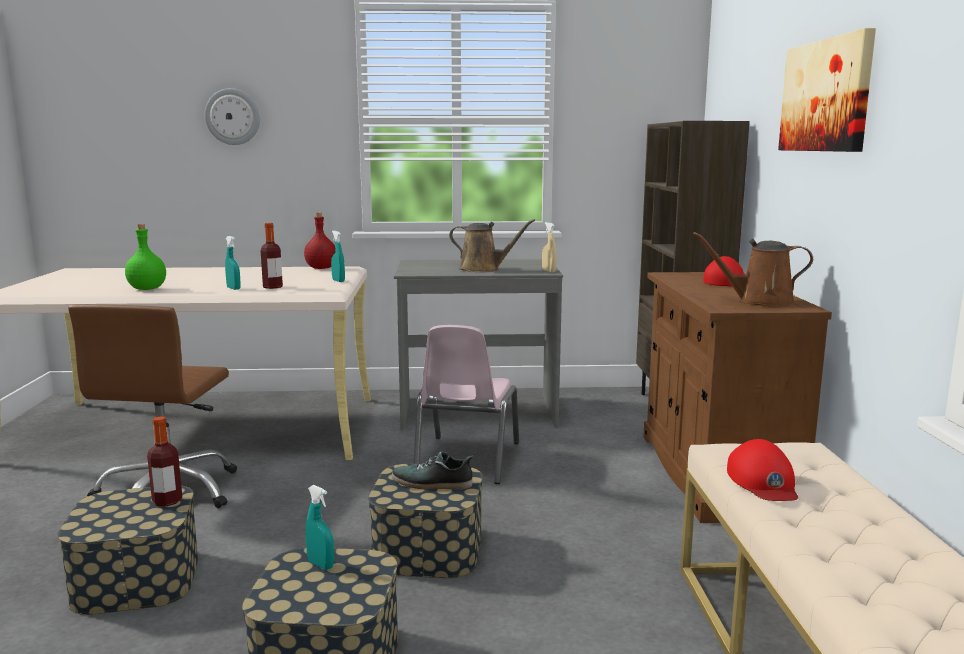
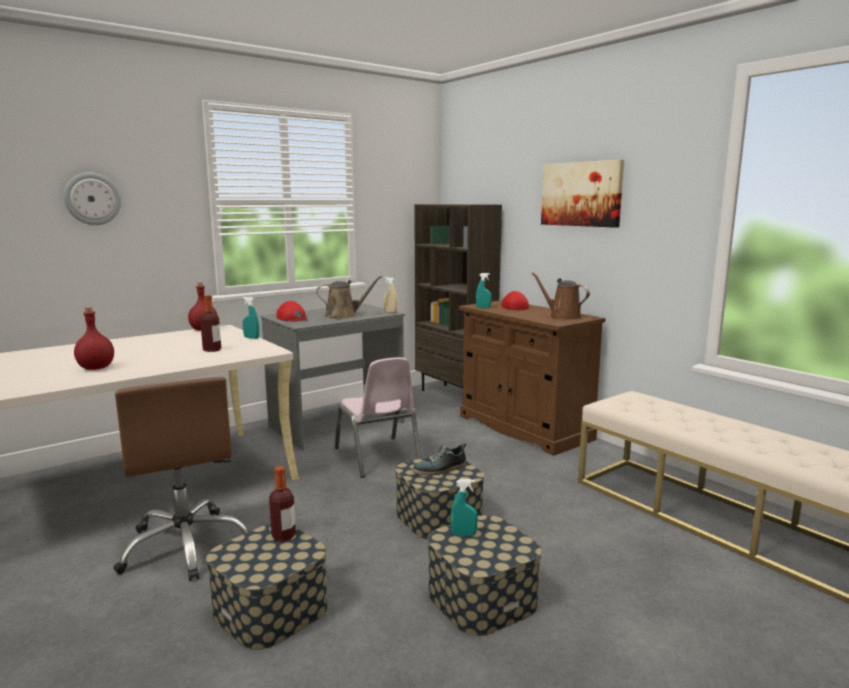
camera: 35 degrees left, 0 degrees up
(148, 289) = (96, 368): green bottle -> red bottle
(233, 288) = (181, 356): turquoise spray bottle -> turquoise spray bottle (483, 307)
(759, 301) = (562, 316): brown watering can -> brown watering can turned 75 degrees clockwise
(763, 481) = (649, 414): red cap -> red cap (292, 318)

